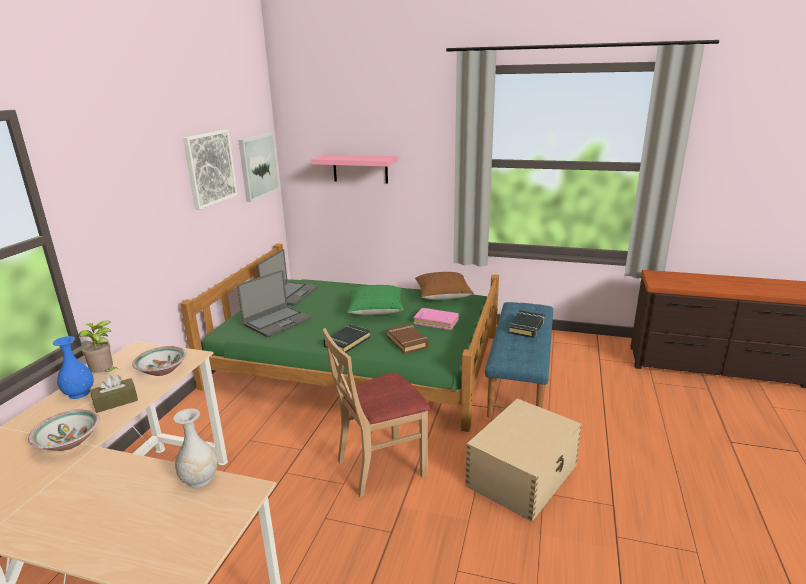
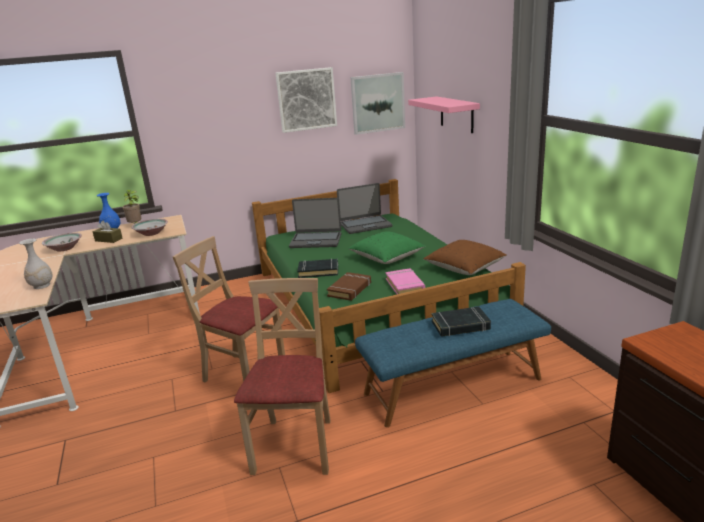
camera: 55 degrees right, 0 degrees up
(523, 474) = (295, 446): beige storage box -> beige chair

